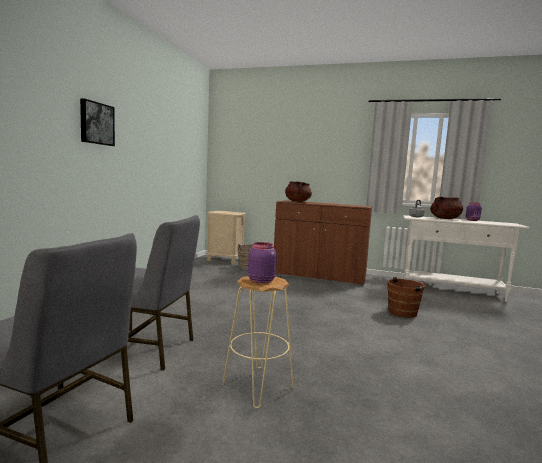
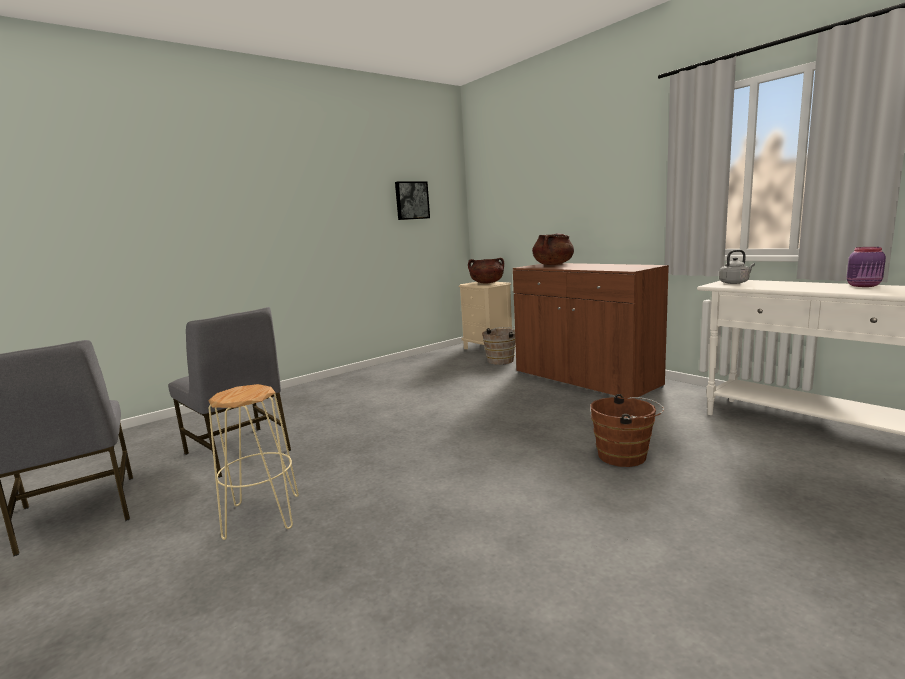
camera: 35 degrees right, 5 degrees up
(96, 123) = (265, 200): picture -> picture (411, 200)
(261, 280) = (237, 393): purple jar -> none
(445, 218) = (796, 284): brown cooking pot -> brown cooking pot (487, 283)

